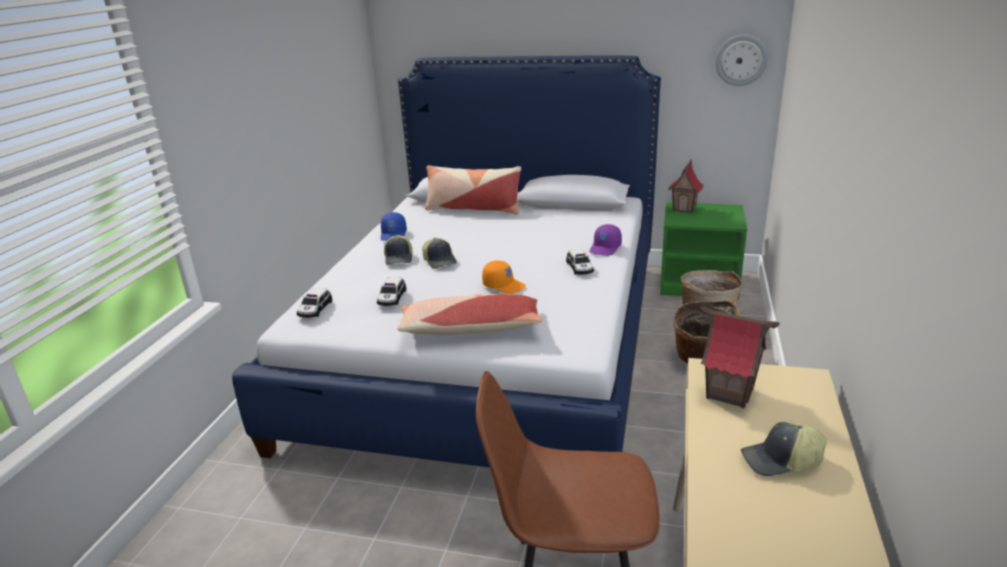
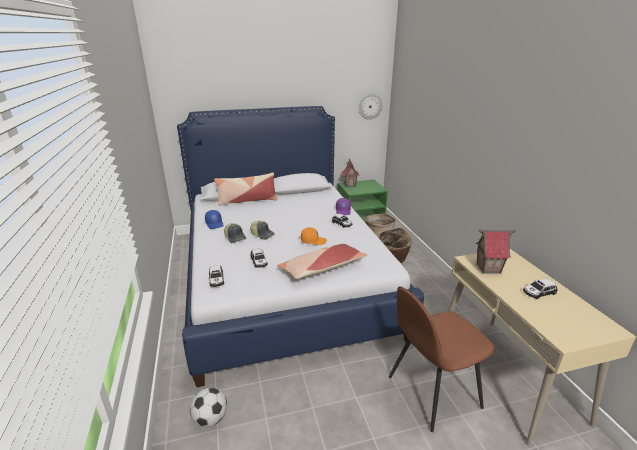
camera: 30 degrees left, 0 degrees up
(244, 501) = (210, 419): none -> football
(781, 461) = (538, 292): cap -> toy car

